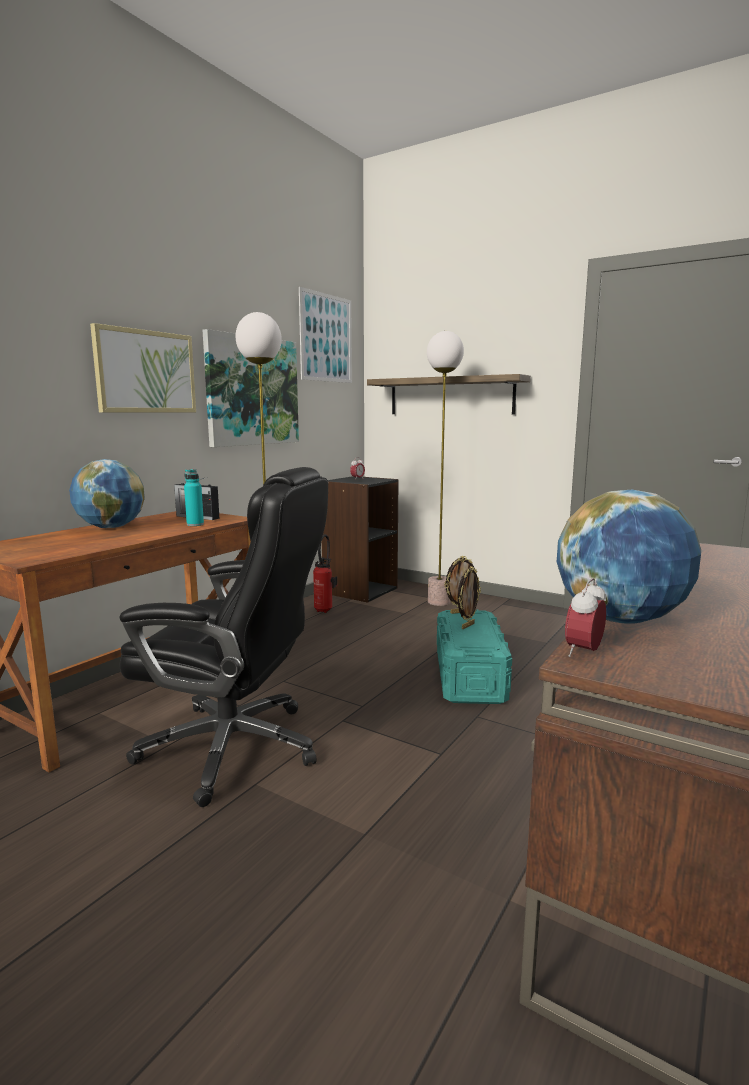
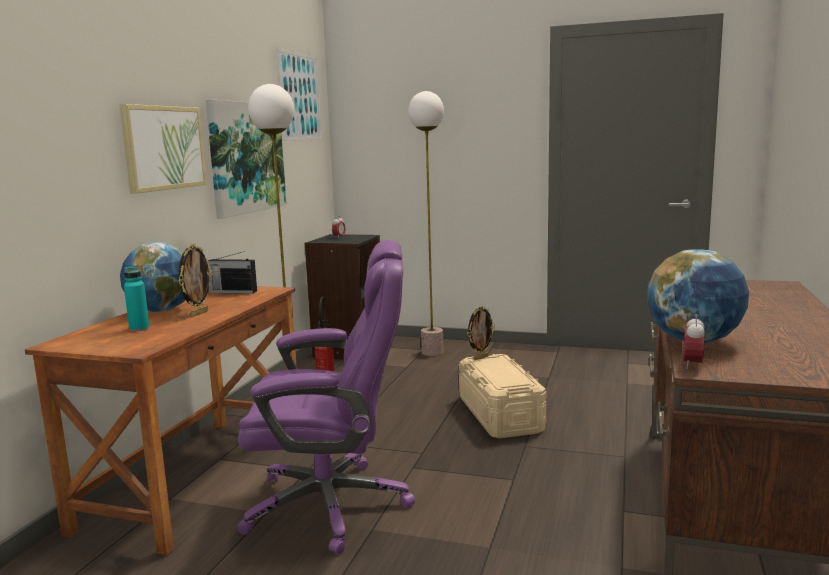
camera: 15 degrees left, 0 degrees up
(195, 524) = (243, 299): turquoise bottle -> turquoise bottle (139, 328)
(235, 748) = (332, 505): black office chair -> purple office chair
(450, 396) = (424, 151): shelf -> none
(467, 626) = (494, 369): picture frame -> picture frame (198, 313)
(470, 676) = (500, 414): turquoise storage box -> beige storage box

